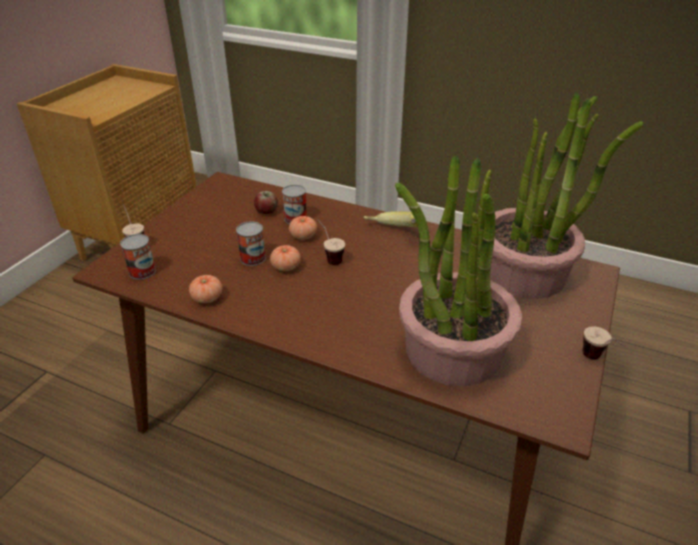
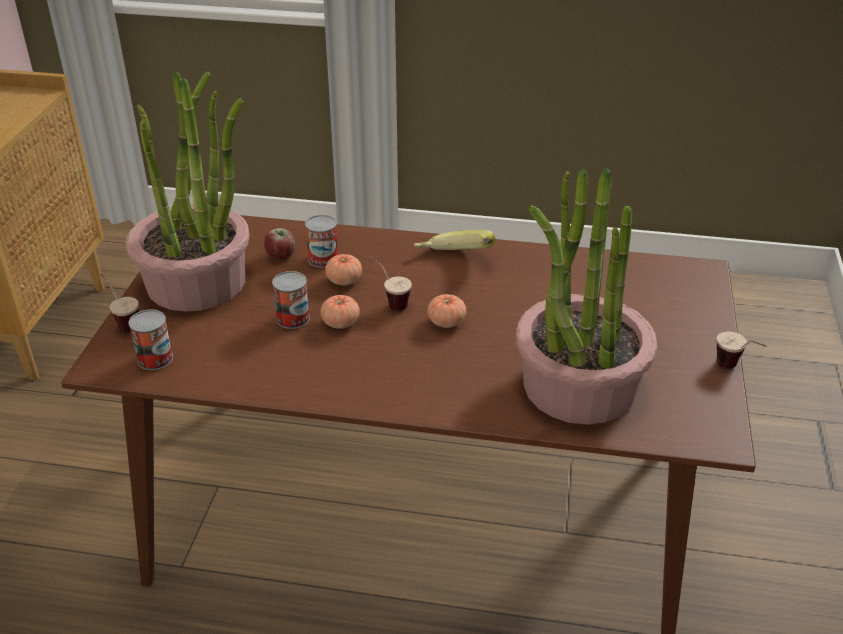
camera: 15 degrees left, 0 degrees up
(207, 298) = (259, 377): tomato -> tomato (446, 322)
(524, 273) = (626, 284): potted plant -> potted plant (197, 282)

